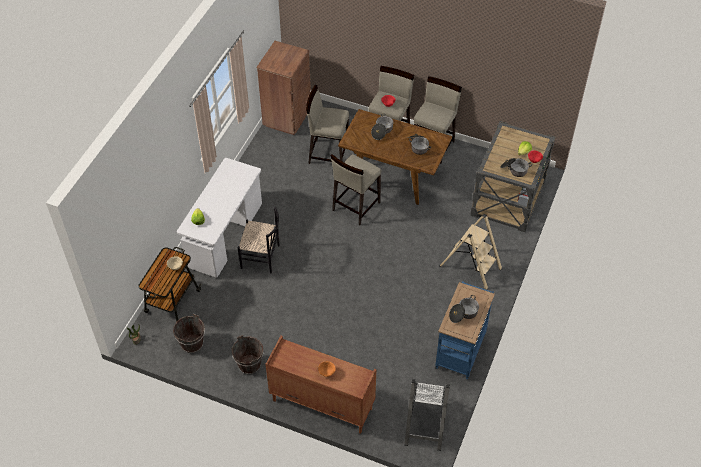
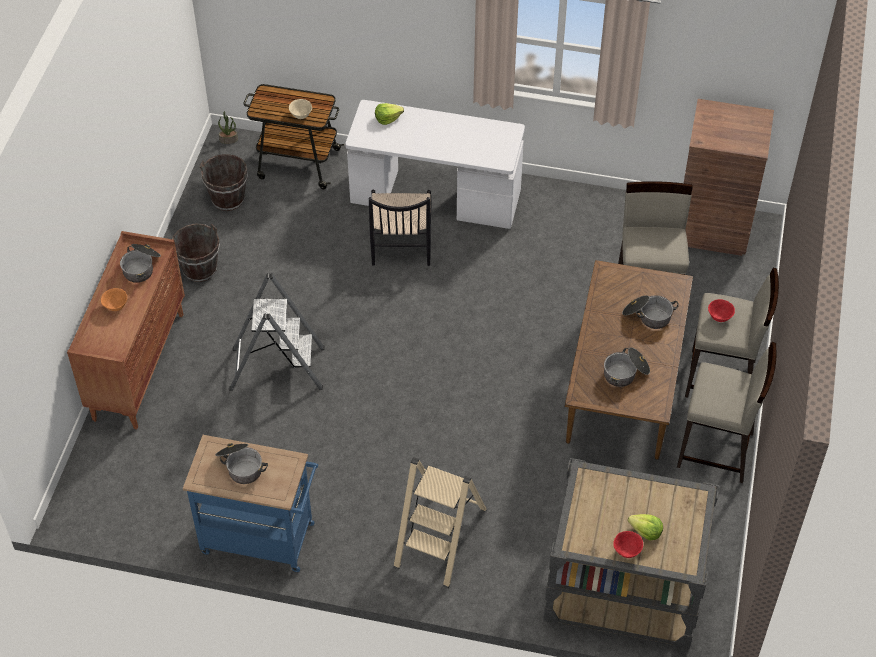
camera: 80 degrees right, 0 degrees up
(355, 206) = (537, 353): beige stool -> none
(425, 421) = (119, 503): grey step ladder -> grey step ladder (276, 367)
(514, 170) = (593, 519): cooking pot -> cooking pot (141, 267)

